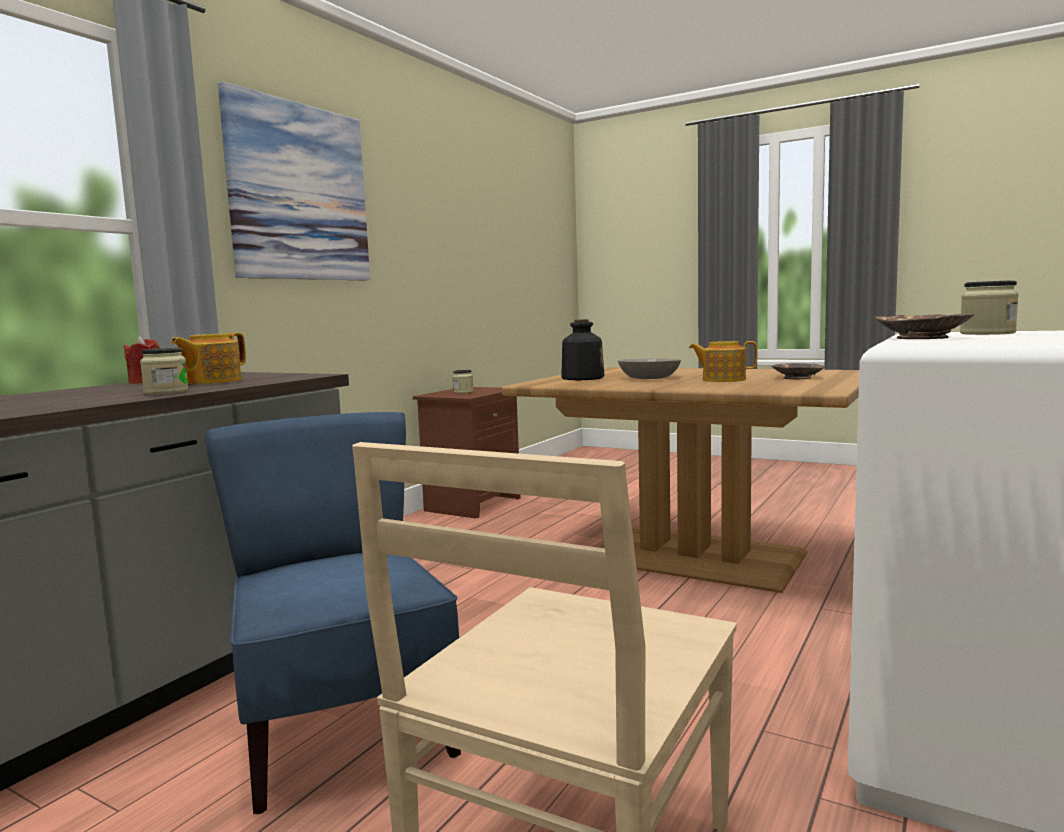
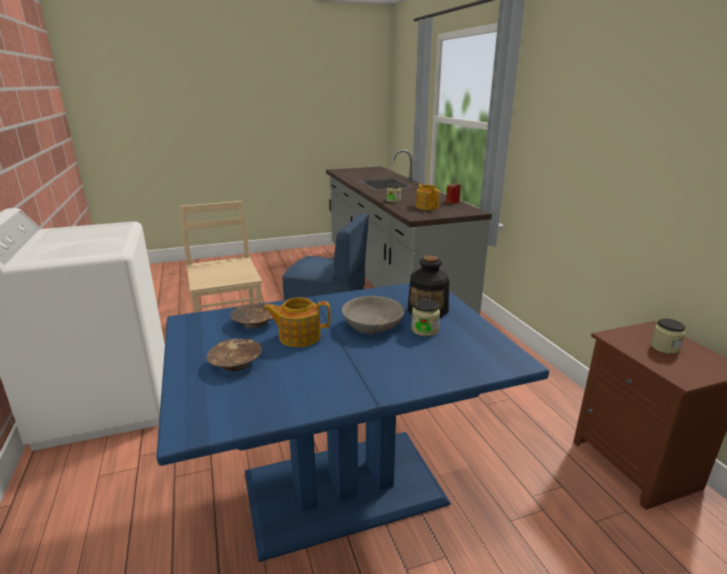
camera: 130 degrees right, 15 degrees up
(299, 193) = (595, 101): picture -> none
(693, 558) = (342, 486): brown dining table -> blue dining table
(723, 379) = (298, 336): teapot -> teapot turned 150 degrees counterclockwise
(922, 337) = (116, 235): brown bowl -> brown bowl (255, 323)
(987, 333) = (83, 248): jar -> jar (424, 330)

